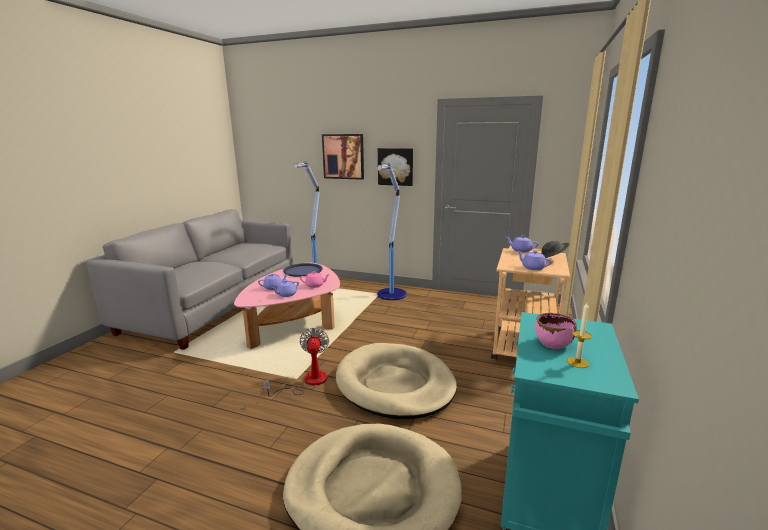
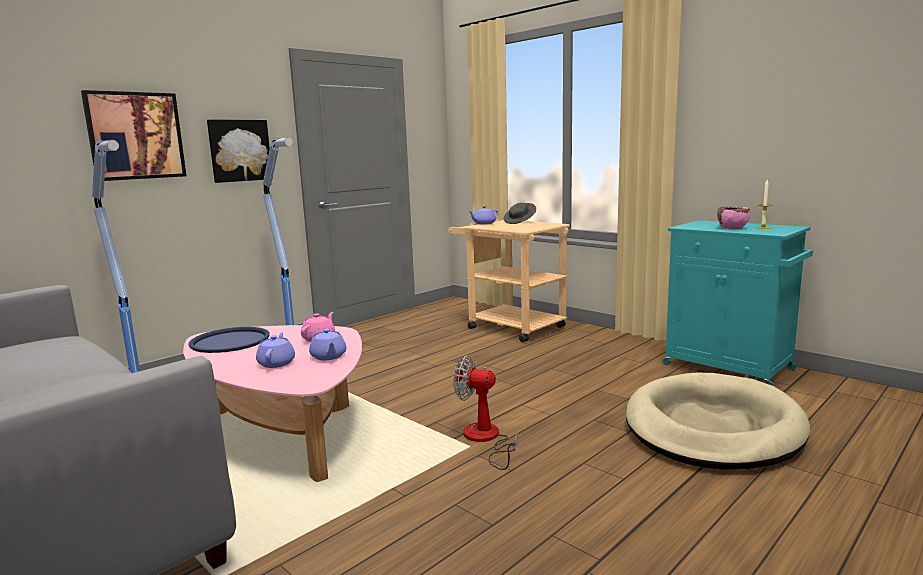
camera: 65 degrees left, 5 degrees down
(395, 384) = (534, 390): beige dog bed -> none
(532, 267) = (538, 226): purple teapot -> none

